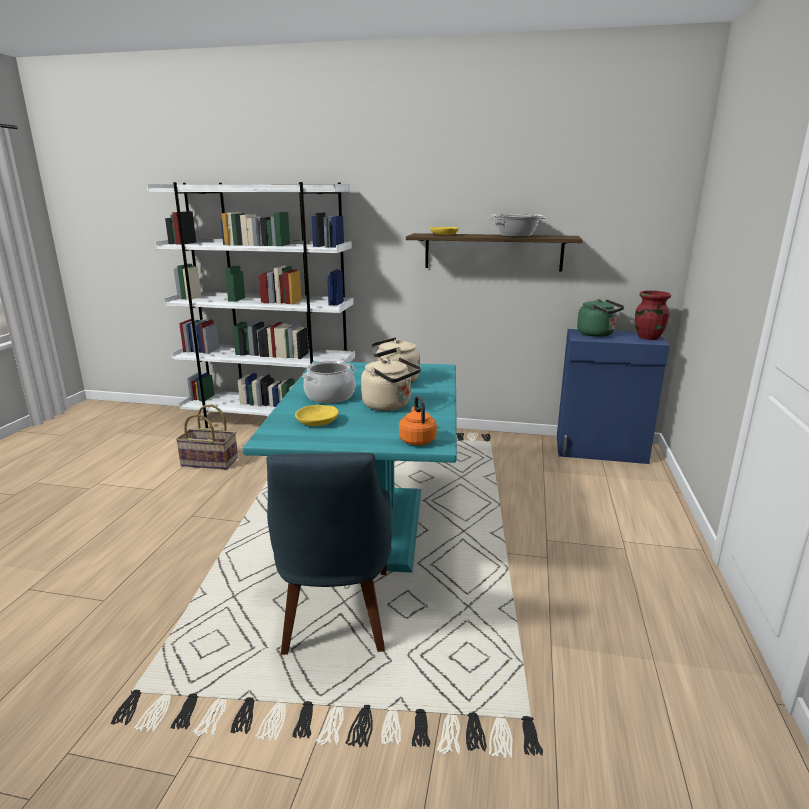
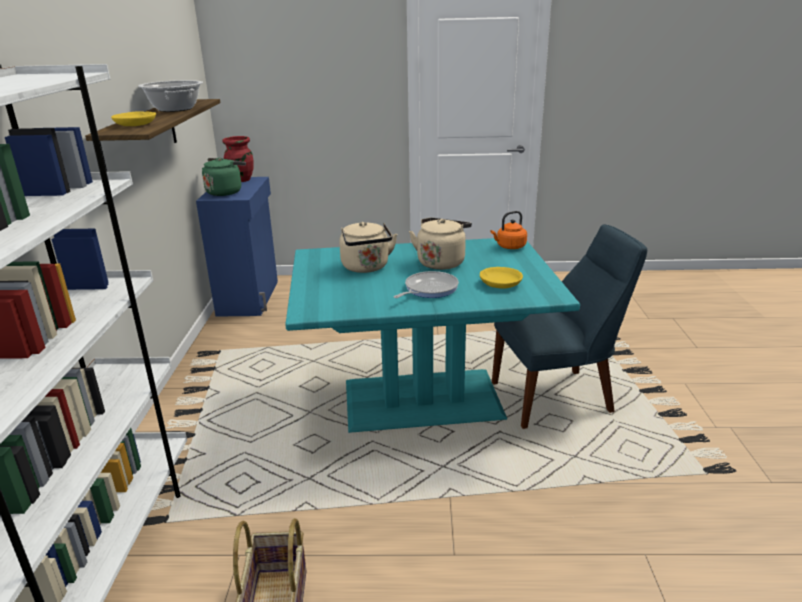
camera: 100 degrees left, 5 degrees up
(330, 396) = (429, 289): cooking pot -> frying pan

